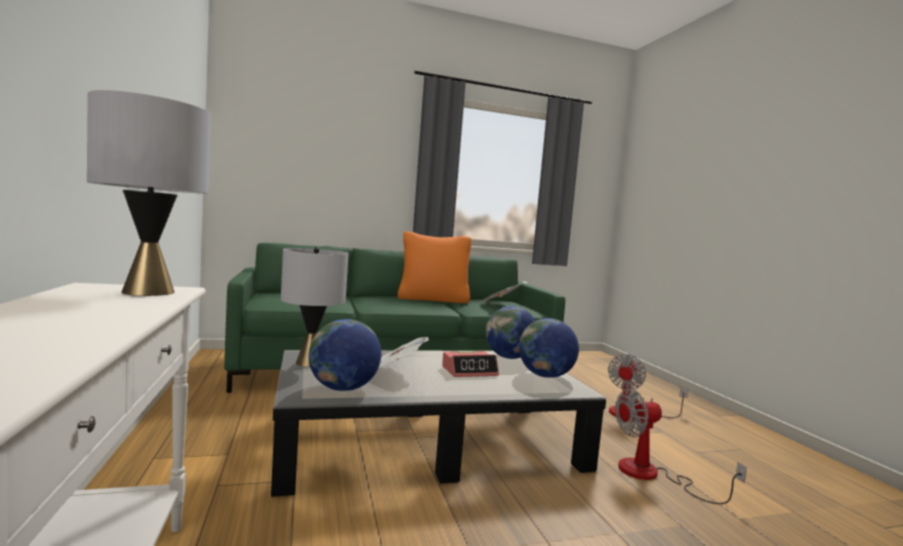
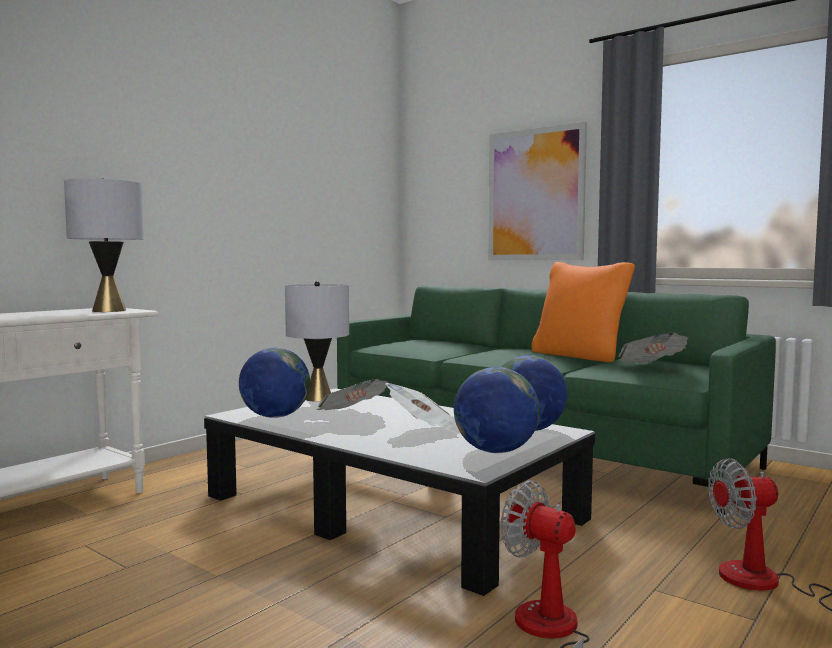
camera: 55 degrees right, 0 degrees up
(357, 174) = (535, 195): none -> picture
(469, 371) = (425, 429): alarm clock -> newspaper

